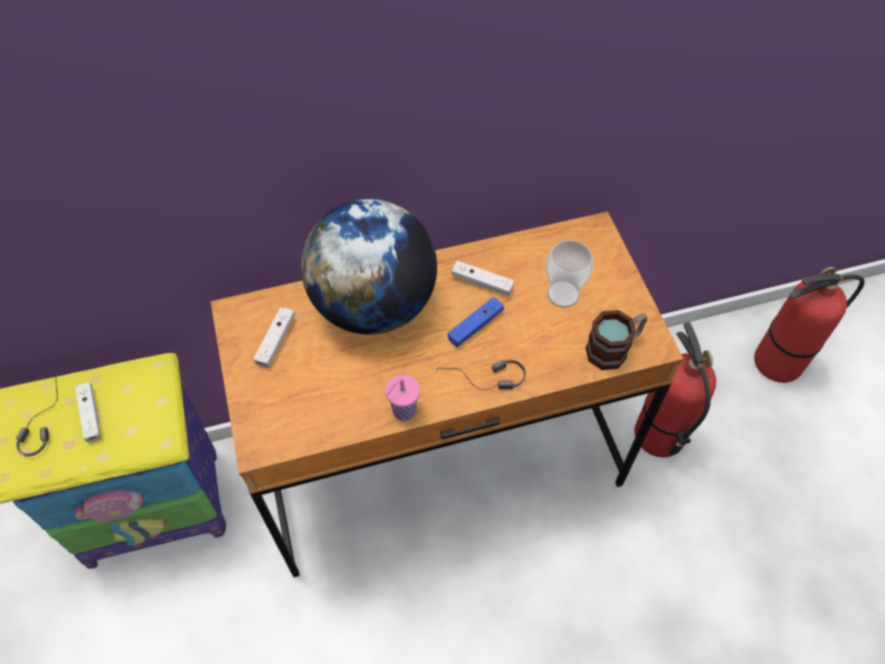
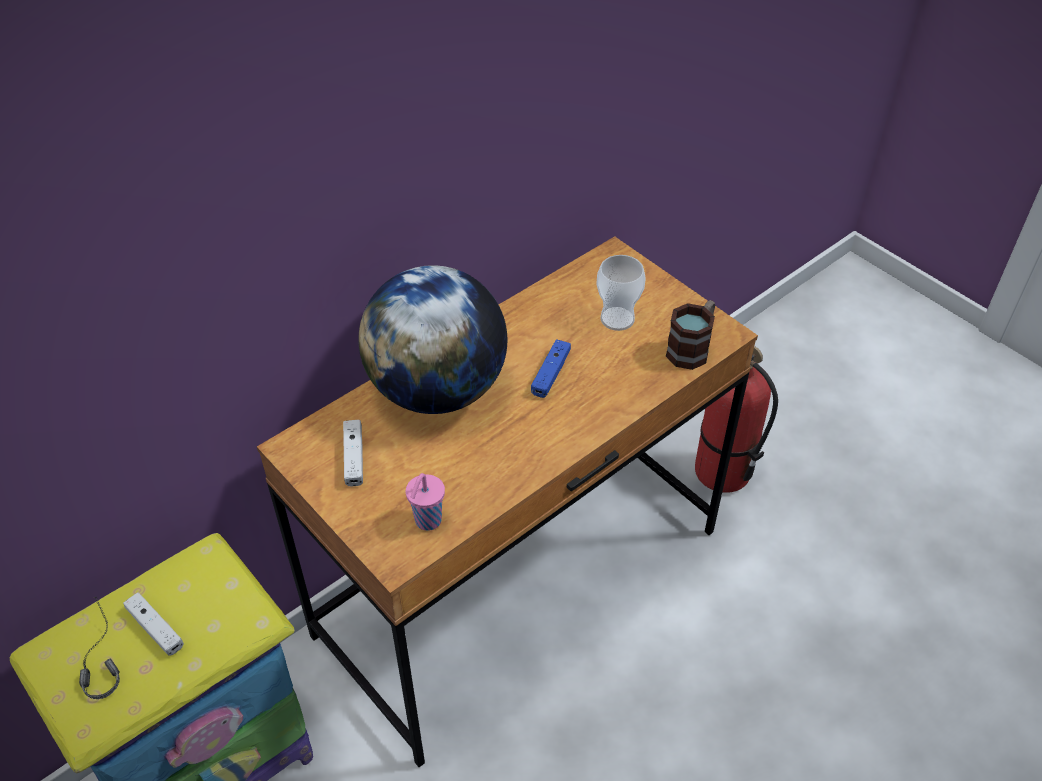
camera: 25 degrees left, 10 degrees down
(403, 412) = (526, 473): pink cup -> pink cup (427, 521)
(481, 382) = (587, 420): headphones -> none
(482, 283) = (534, 334): white game controller -> none
(777, 363) = (794, 366): fire extinguisher -> none

